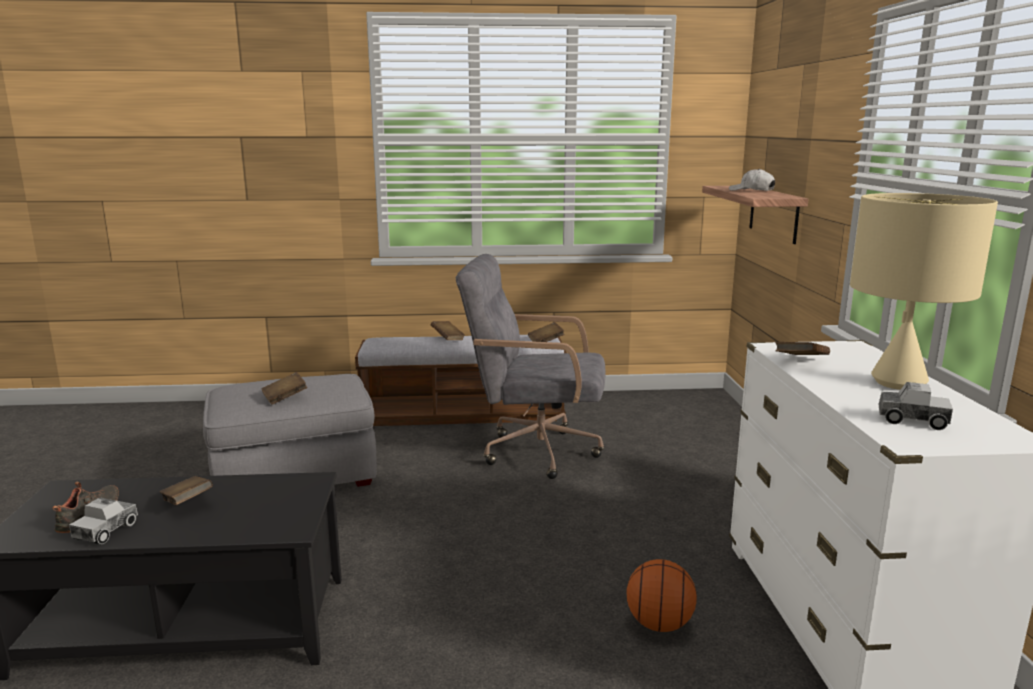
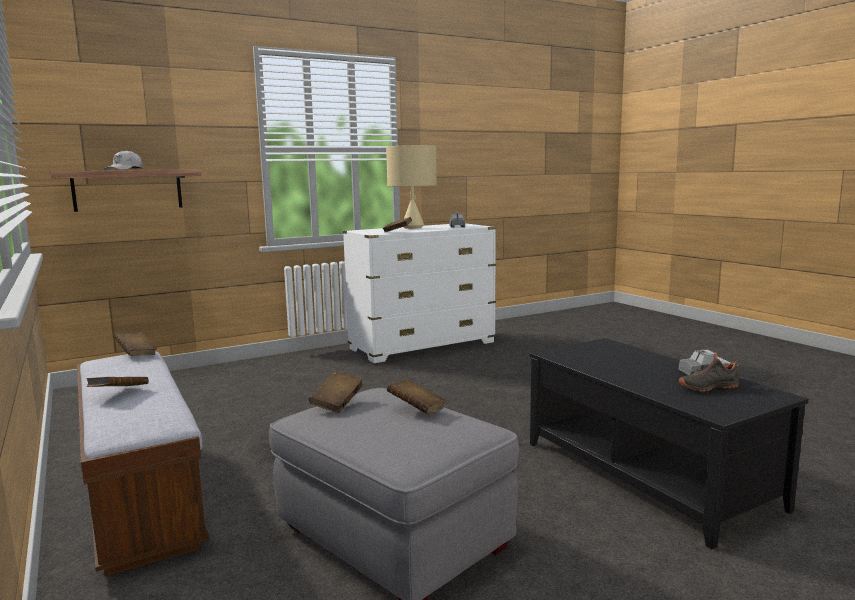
camera: 115 degrees left, 5 degrees down
(187, 503) = (638, 370): brown book -> brown book (337, 403)
(533, 453) = (256, 432): grey office chair -> none
(659, 624) = (462, 369): basketball -> none

